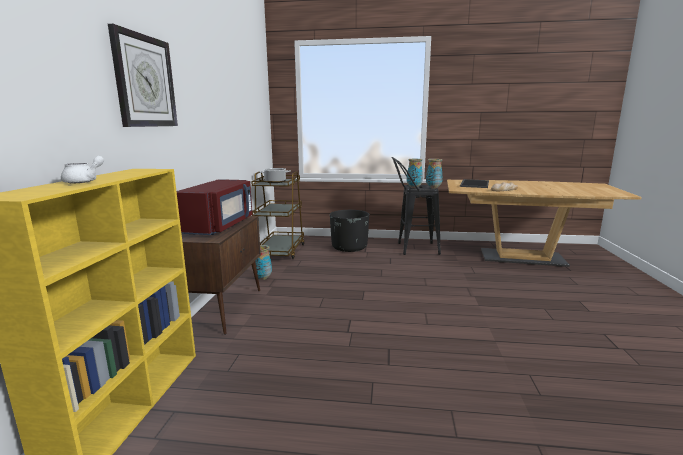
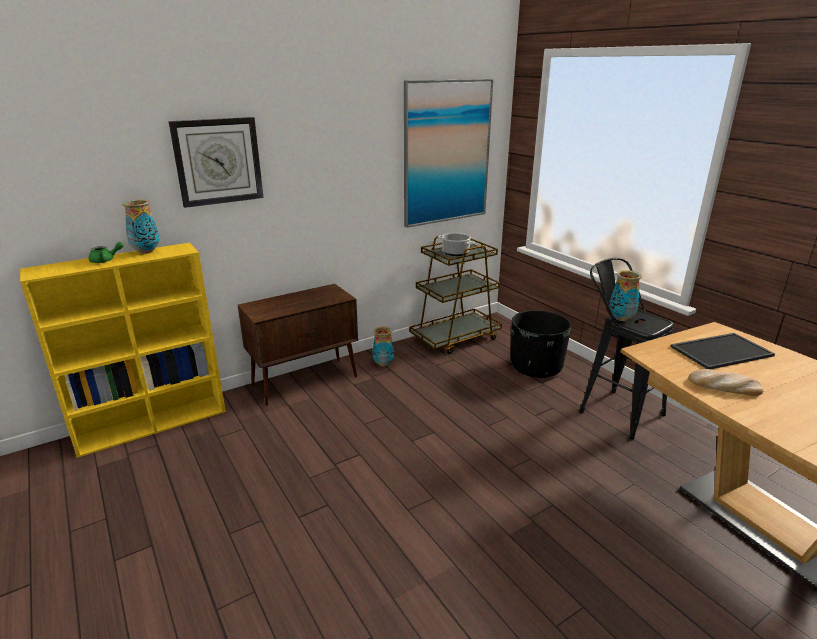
camera: 50 degrees right, 10 degrees up
(85, 181) = (106, 260): white teapot -> green teapot
(219, 226) = (299, 301): red microwave -> none
(251, 107) = (446, 153): none -> picture
(433, 188) = (648, 331): vase -> vase (146, 252)

